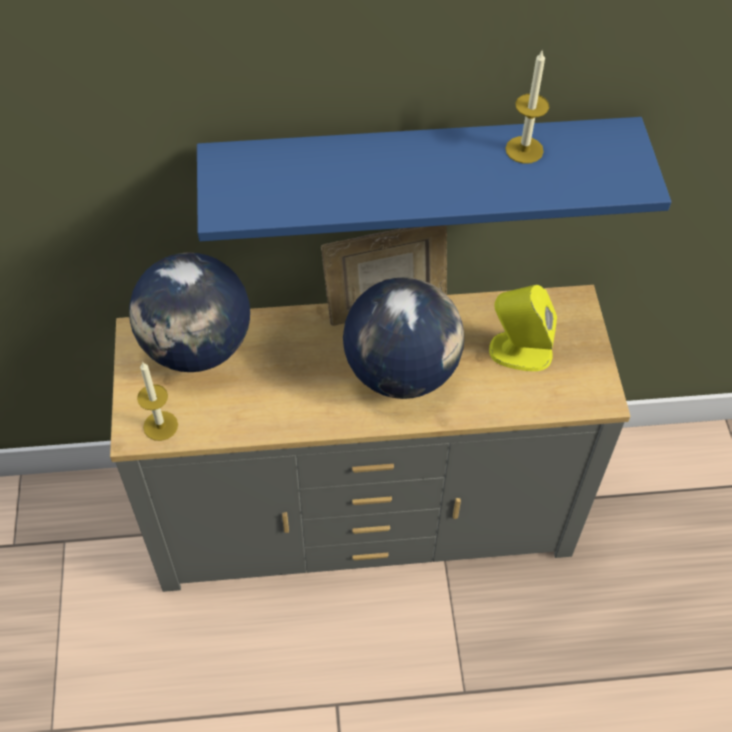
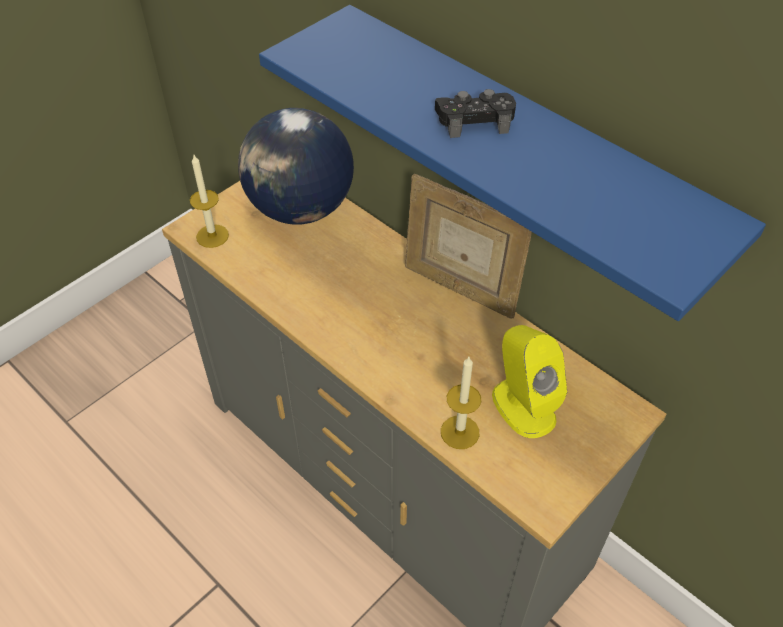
camera: 50 degrees right, 5 degrees down
(401, 371) = (409, 338): globe -> none
(414, 170) = (474, 120): none -> black game controller
(524, 150) = (596, 169): candle -> candle (460, 432)

